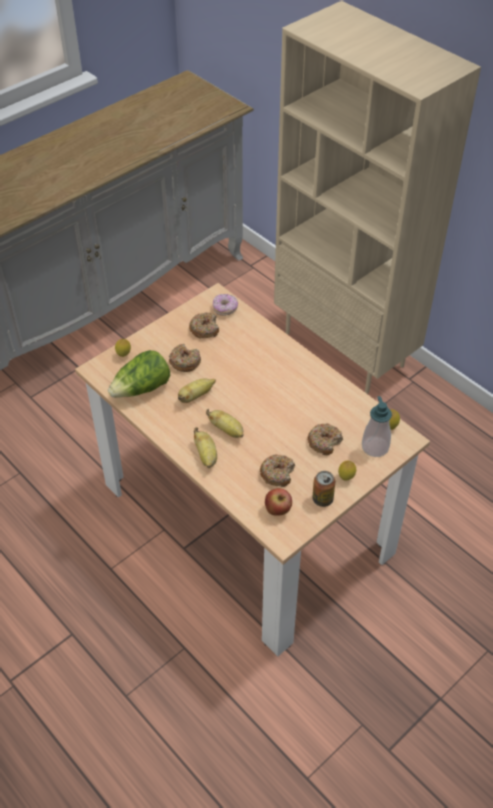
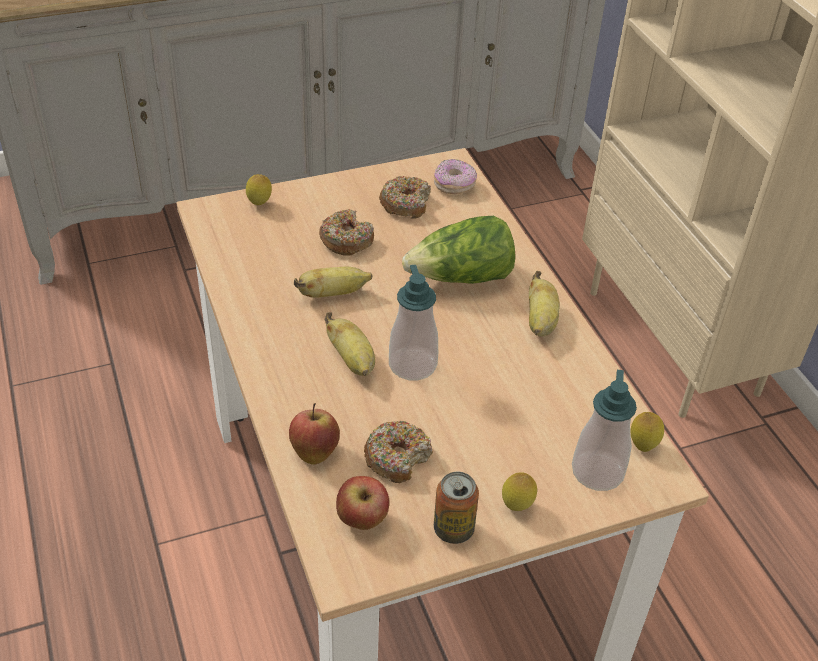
camera: 20 degrees right, 5 degrees down
(142, 389) = (256, 258): lettuce -> lettuce (461, 278)
(206, 456) = (294, 389): banana -> banana (540, 322)
(235, 485) = (314, 451): none -> apple
(259, 422) = (412, 365): none -> soap dispenser
(324, 442) = (509, 433): donut -> none

